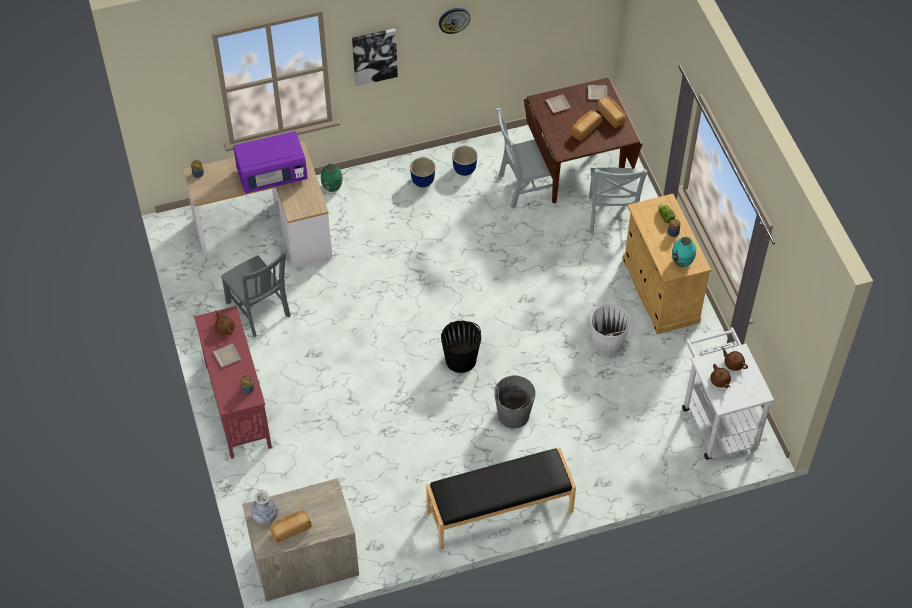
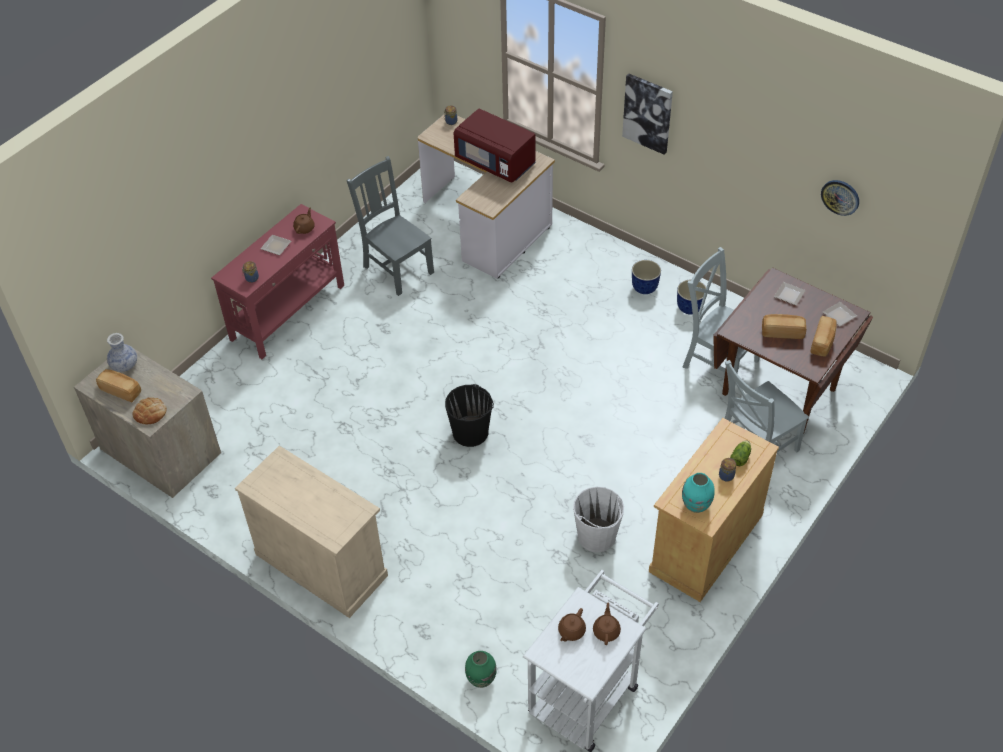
camera: 55 degrees right, 5 degrees down
(259, 311) = (397, 268): grey chair -> grey chair turned 120 degrees clockwise
(272, 175) = (495, 162): purple microwave -> red microwave
(331, 521) = (150, 413): none -> bread
(332, 187) = (573, 235): green vase -> green vase (481, 679)
(454, 20) = (736, 125): wall clock -> wall clock (840, 197)
(500, 511) = (321, 564): black bench -> beige cabinet
(513, 415) = (442, 509): grey bucket -> none

